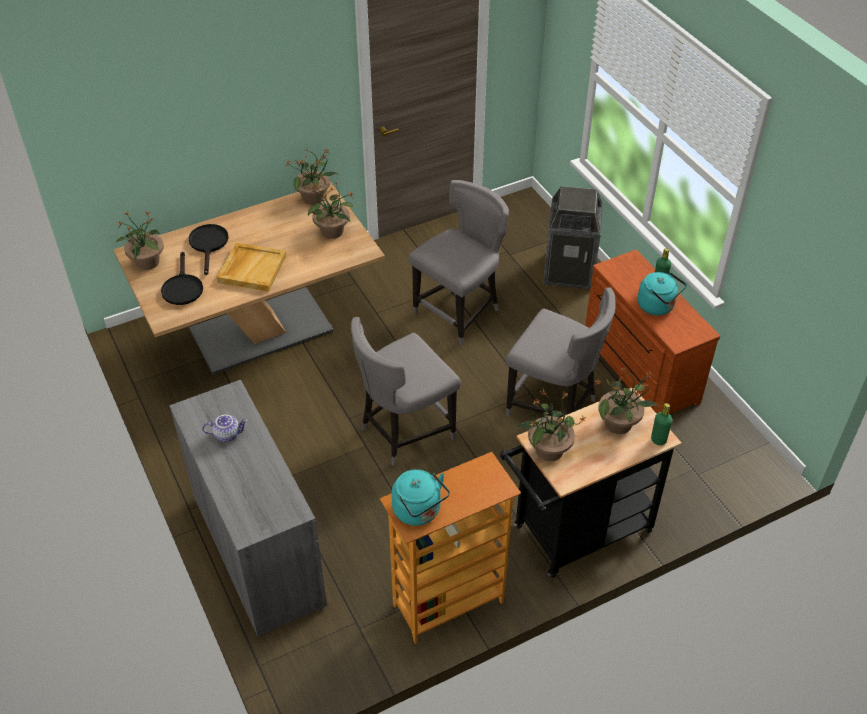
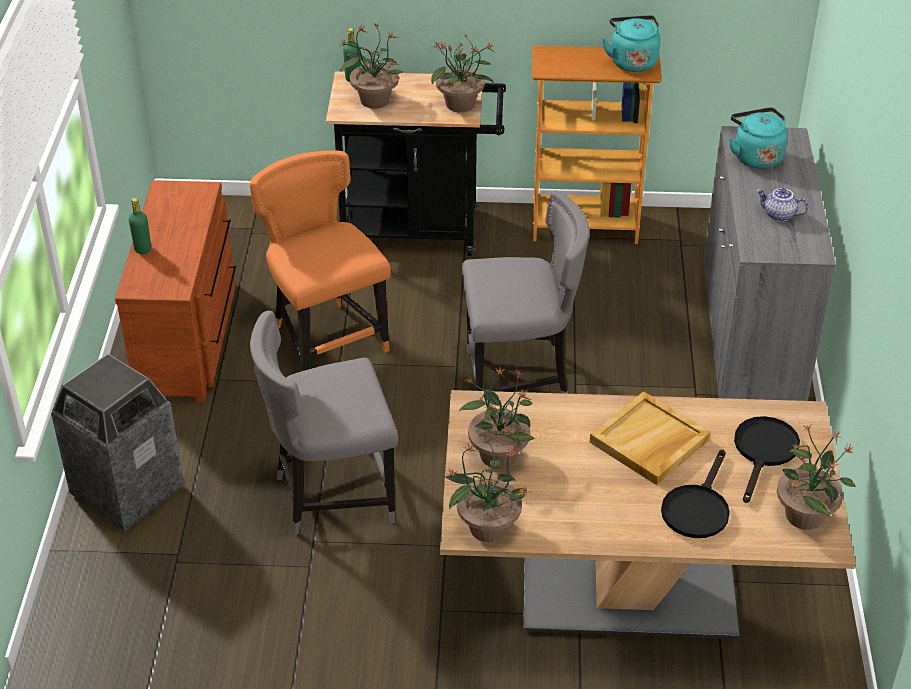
camera: 150 degrees left, 5 degrees down
(553, 406) = (326, 339): grey chair -> orange chair
(658, 306) = (177, 228): turquoise kettle -> turquoise kettle (755, 156)

